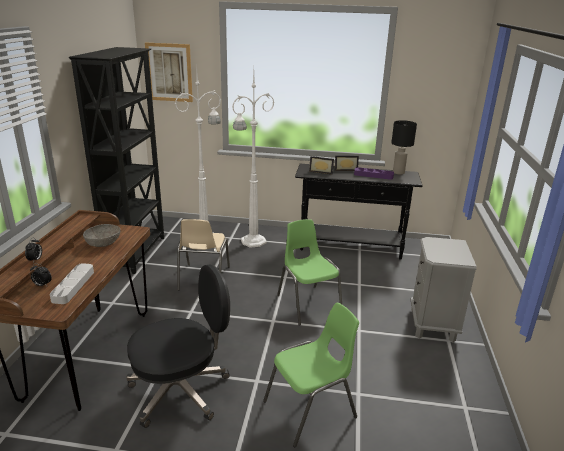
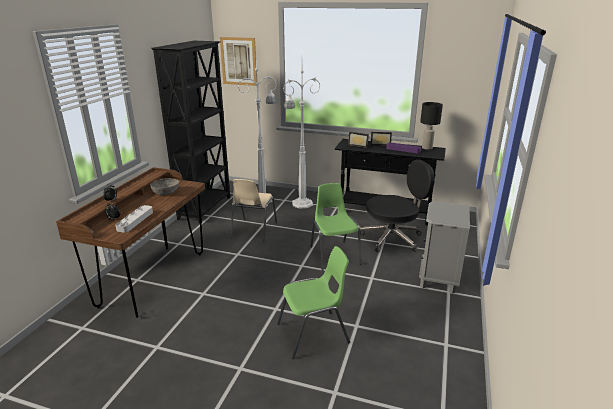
camera: 10 degrees right, 0 degrees up
(181, 390) = (215, 310): black office chair -> black office chair (393, 238)

